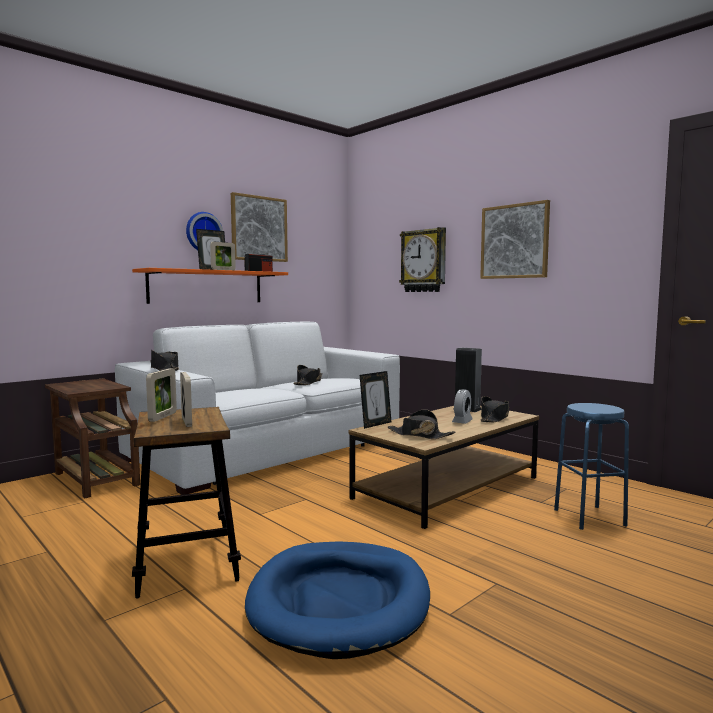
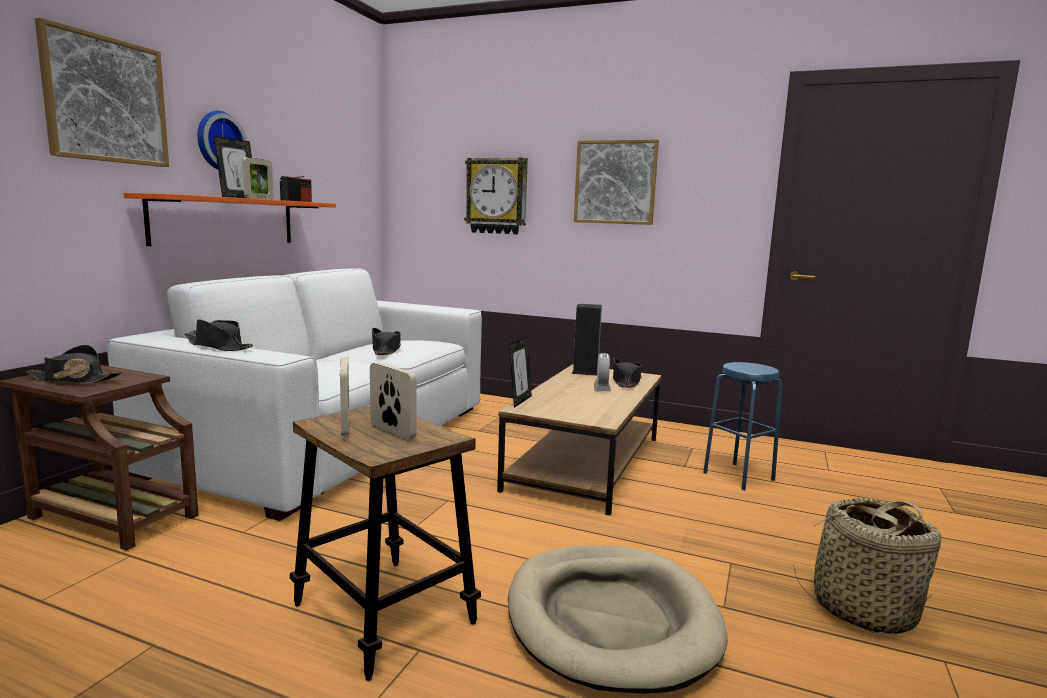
camera: 25 degrees left, 5 degrees up
(259, 228) = (286, 140): picture -> picture (106, 100)
(339, 601) = (611, 620): blue dog bed -> beige dog bed
(420, 435) = (584, 410): black hat -> black hat (74, 380)
(593, 648) = (862, 609): none -> basket

